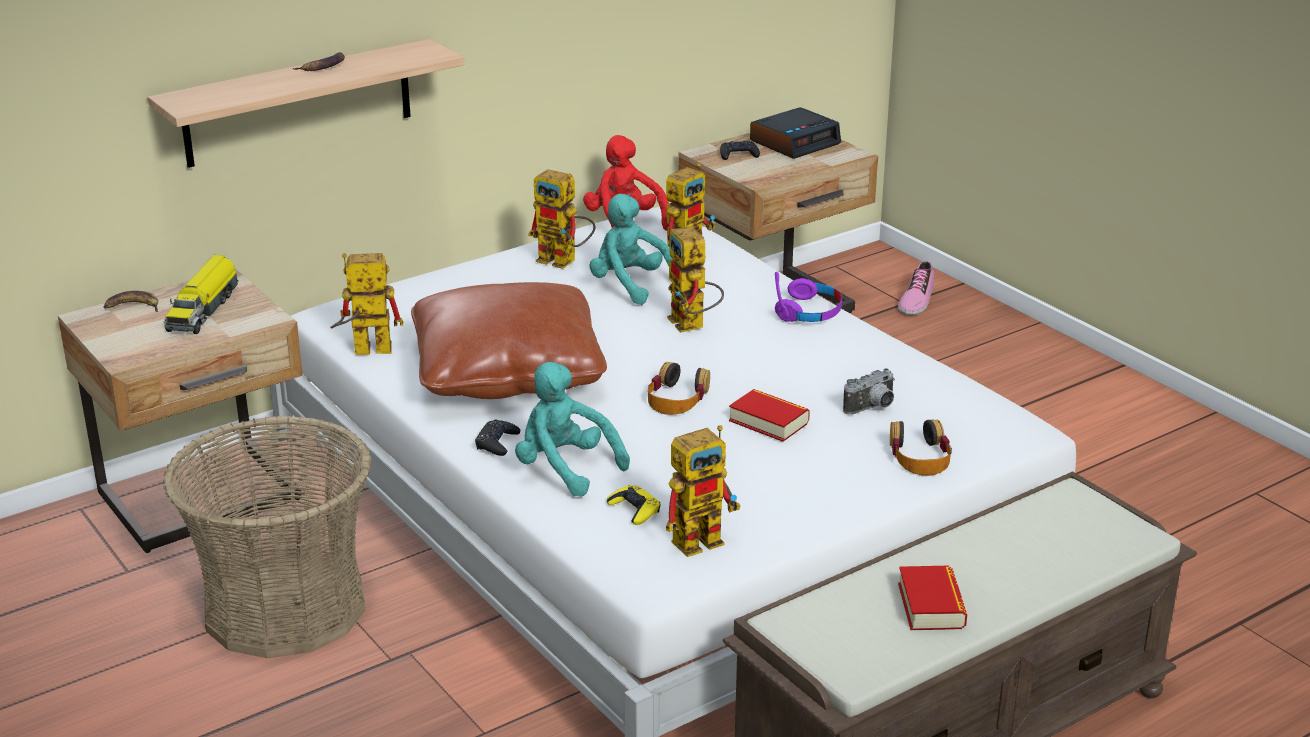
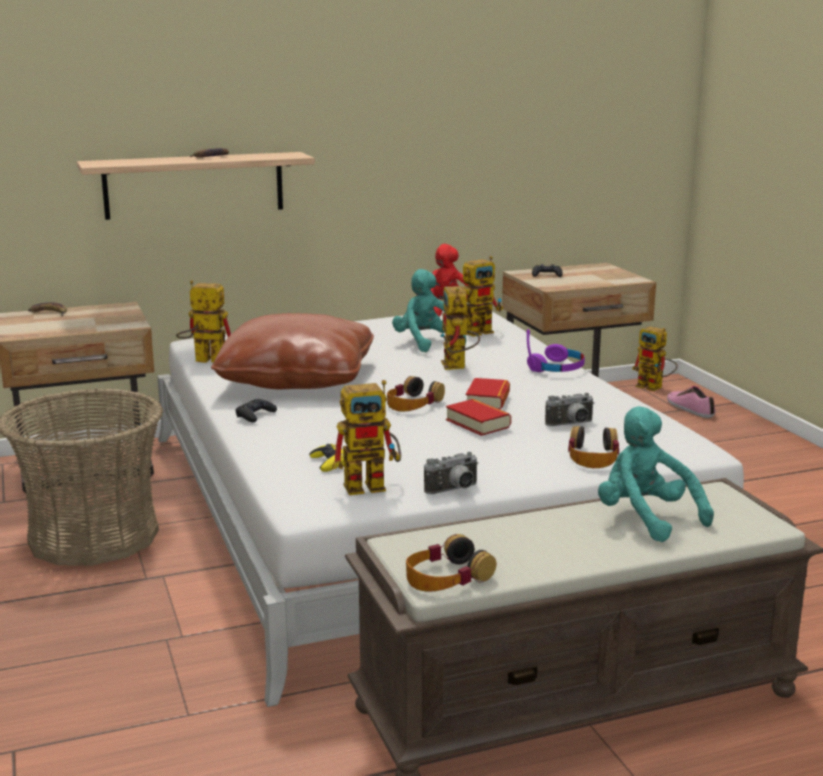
camera: 15 degrees right, 10 degrees down
(203, 309) = (94, 317): toy truck -> none
(565, 261) = (386, 327): toy robot -> toy robot (655, 387)
(565, 469) = (294, 434): turquoise plush toy -> turquoise plush toy (645, 518)
(795, 142) = (595, 272): alarm clock -> none
(797, 532) = (454, 490): none -> camera
(860, 659) = (446, 577): none -> headphones
(916, 299) = (690, 408): shoe -> shoe turned 120 degrees clockwise
(931, 606) = (537, 549): book -> book (487, 400)

